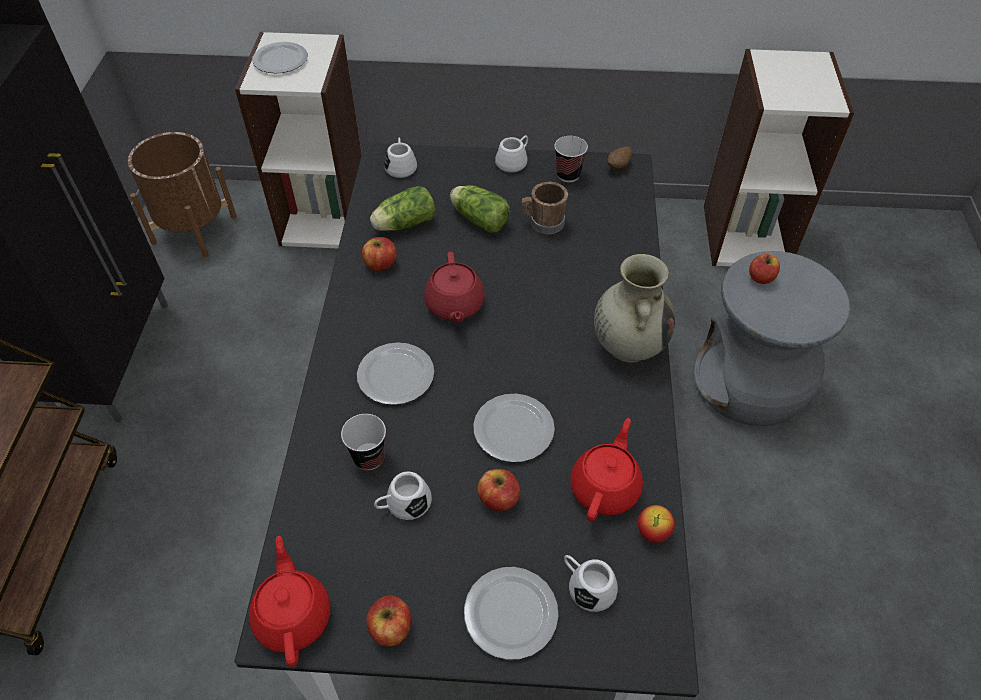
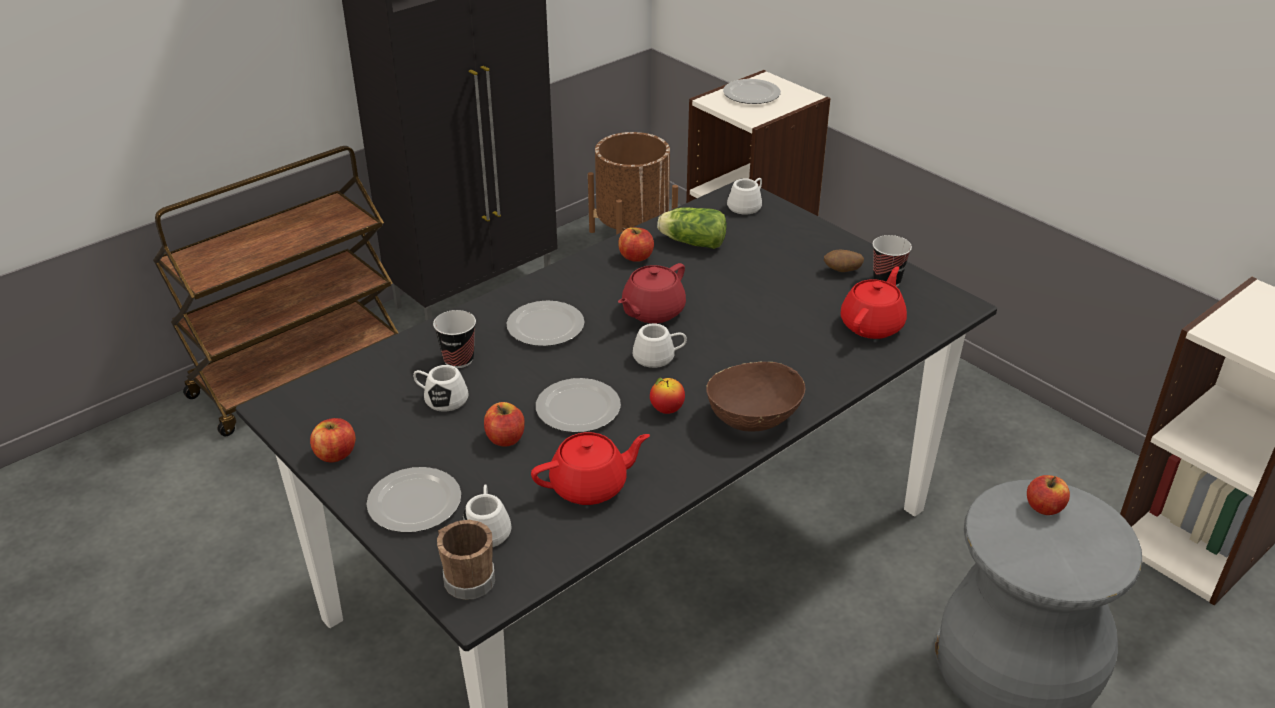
camera: 45 degrees right, 15 degrees down
(293, 615) = (295, 407): red teapot -> red teapot (872, 325)
(478, 218) = (757, 269): lettuce -> none
(514, 161) = (850, 248): white mug -> white mug (659, 356)
(543, 223) = (809, 300): brown mug -> brown mug (465, 577)
(618, 166) = (947, 299): potato -> potato (842, 271)
(628, 345) = (753, 417): beige vase -> brown bowl
(652, 532) = (582, 535): apple -> apple (667, 410)

